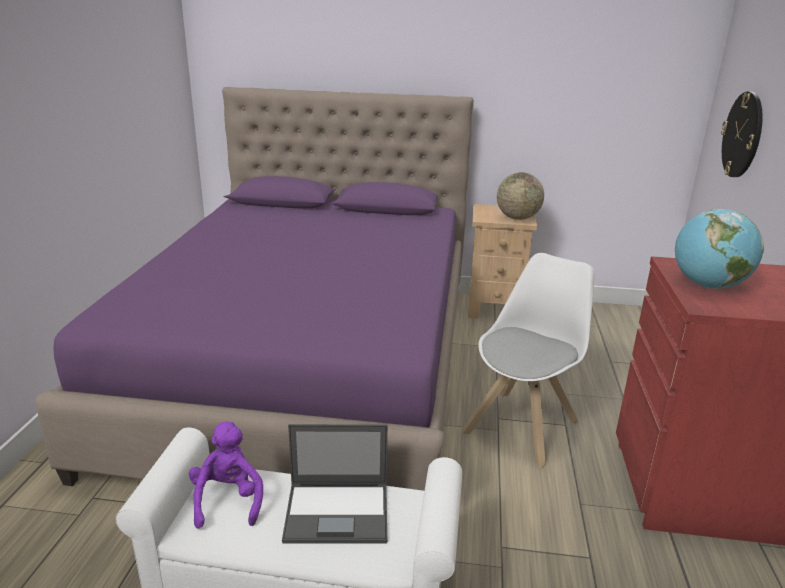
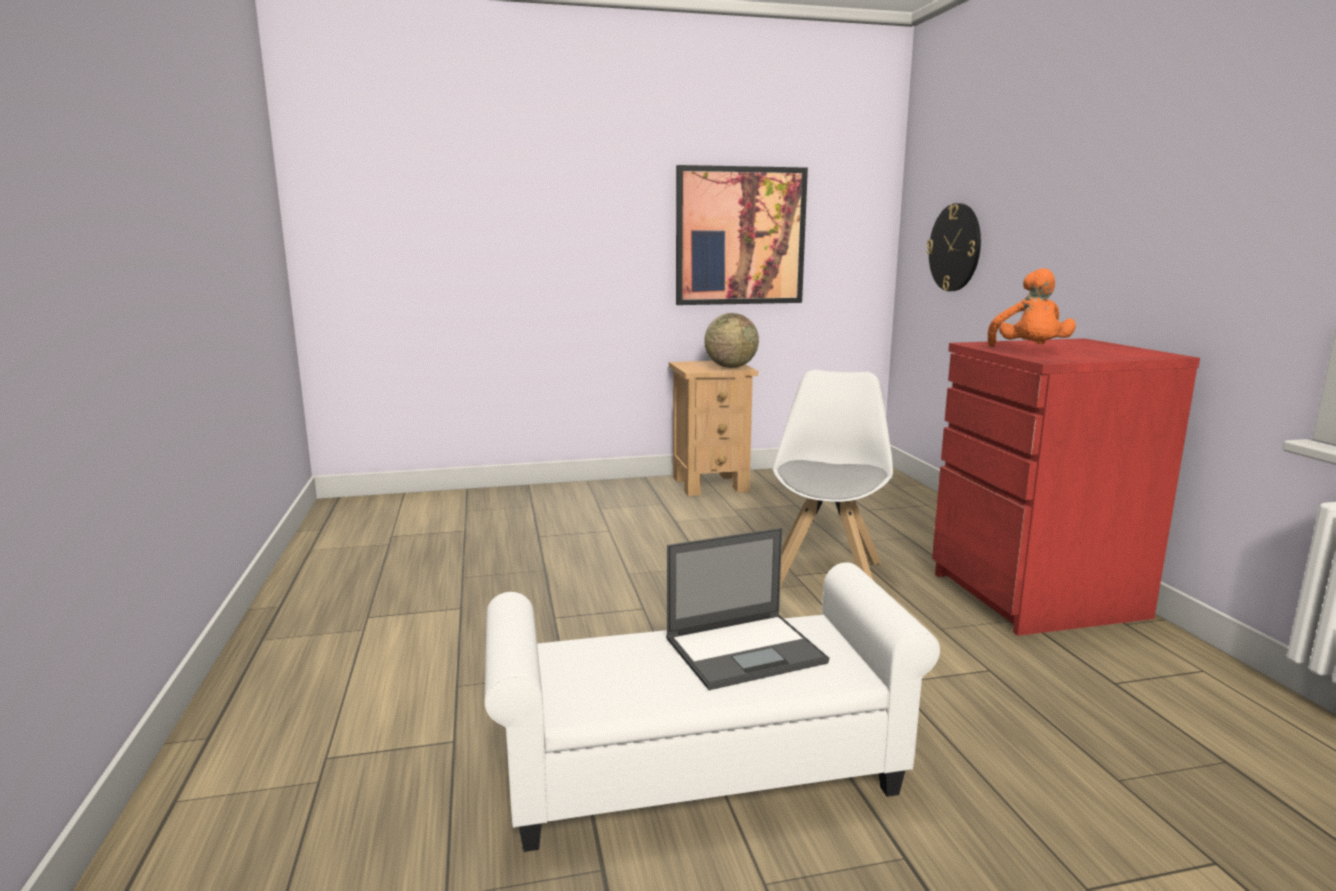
camera: 20 degrees left, 10 degrees down
(228, 500) = (598, 669): purple plush toy -> none
(310, 365) = (532, 566): purple bed -> none
(548, 101) = (740, 236): none -> picture
(708, 286) = (1029, 351): globe -> orange plush toy

